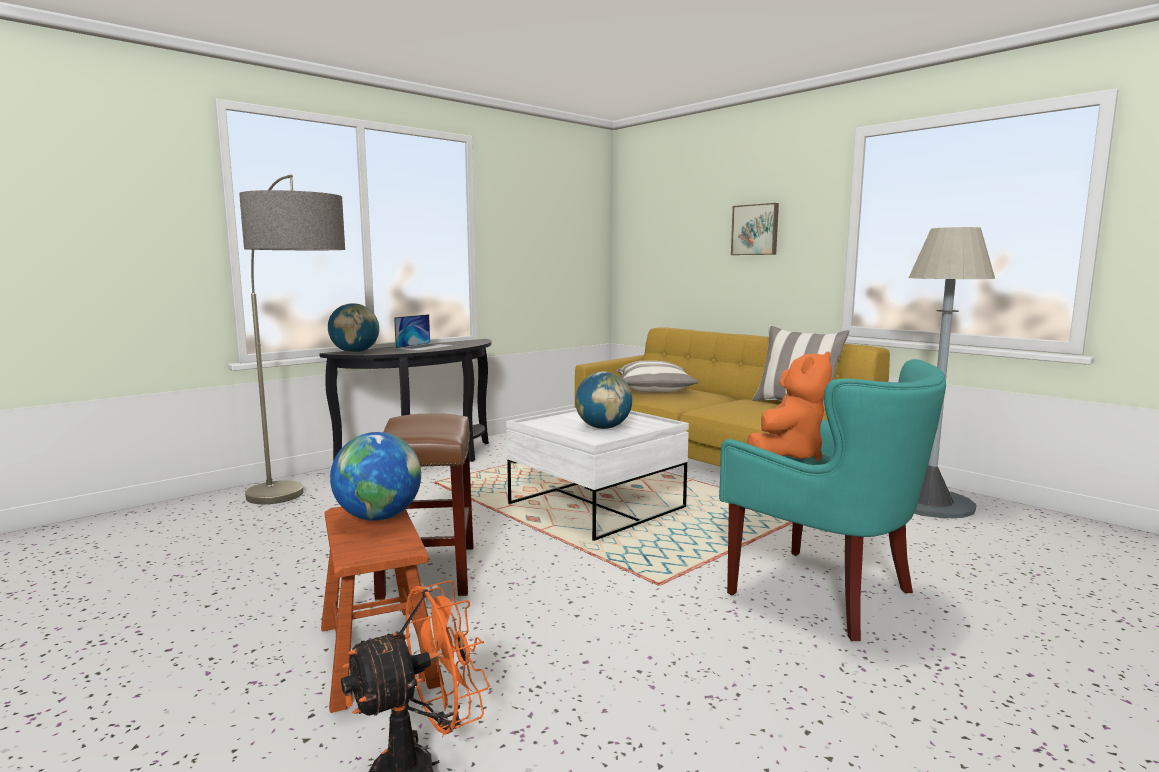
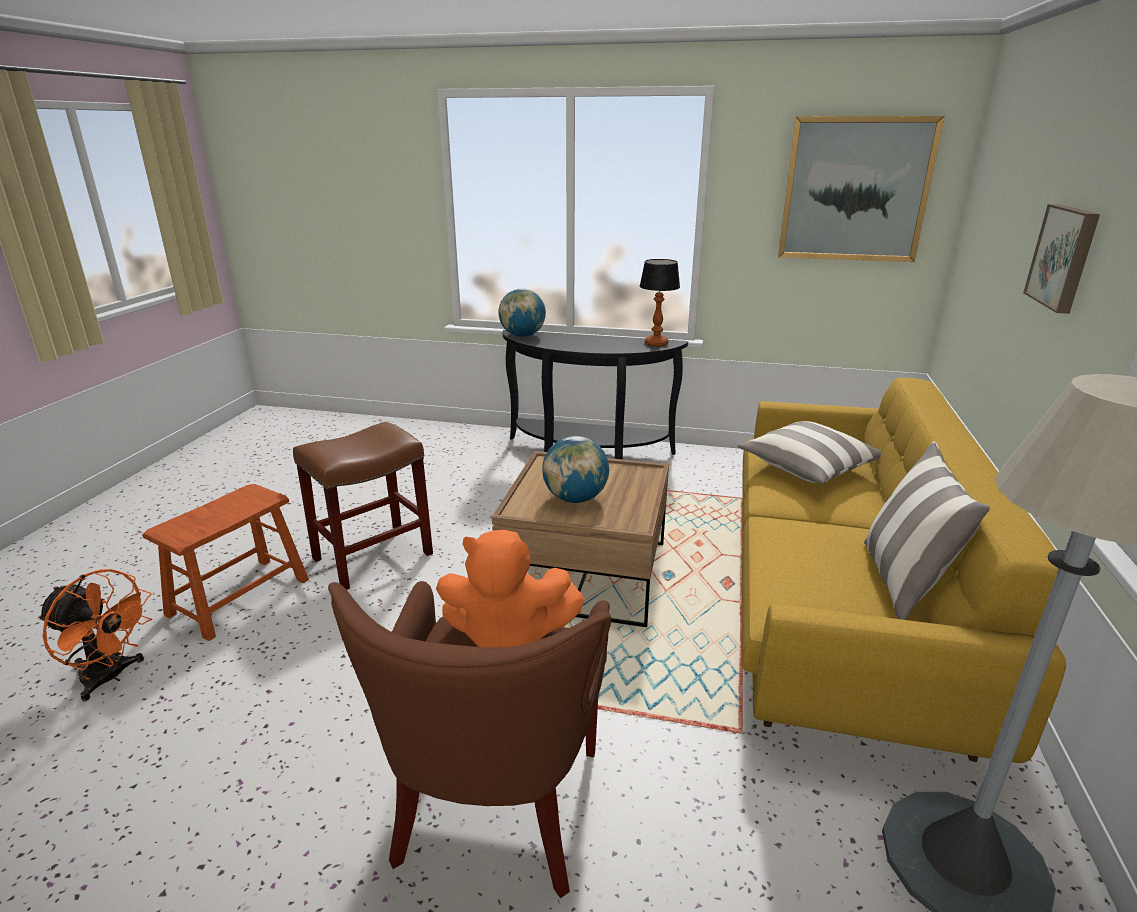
camera: 55 degrees right, 15 degrees up
(301, 512) = (431, 463): floor lamp -> none
(378, 517) = (241, 506): globe -> none
(425, 347) = (590, 342): laptop -> none
(473, 341) = (656, 343): none -> table lamp
(561, 218) = (855, 190): none -> picture
(596, 506) = (586, 574): white coffee table -> brown coffee table
(825, 595) = (495, 810): turquoise armchair -> brown armchair

